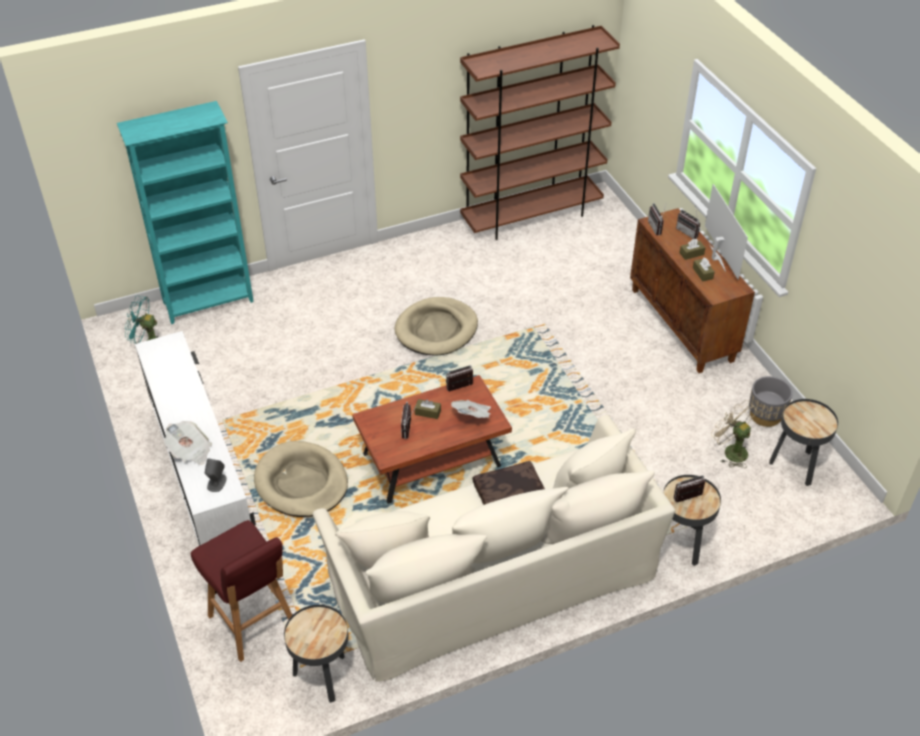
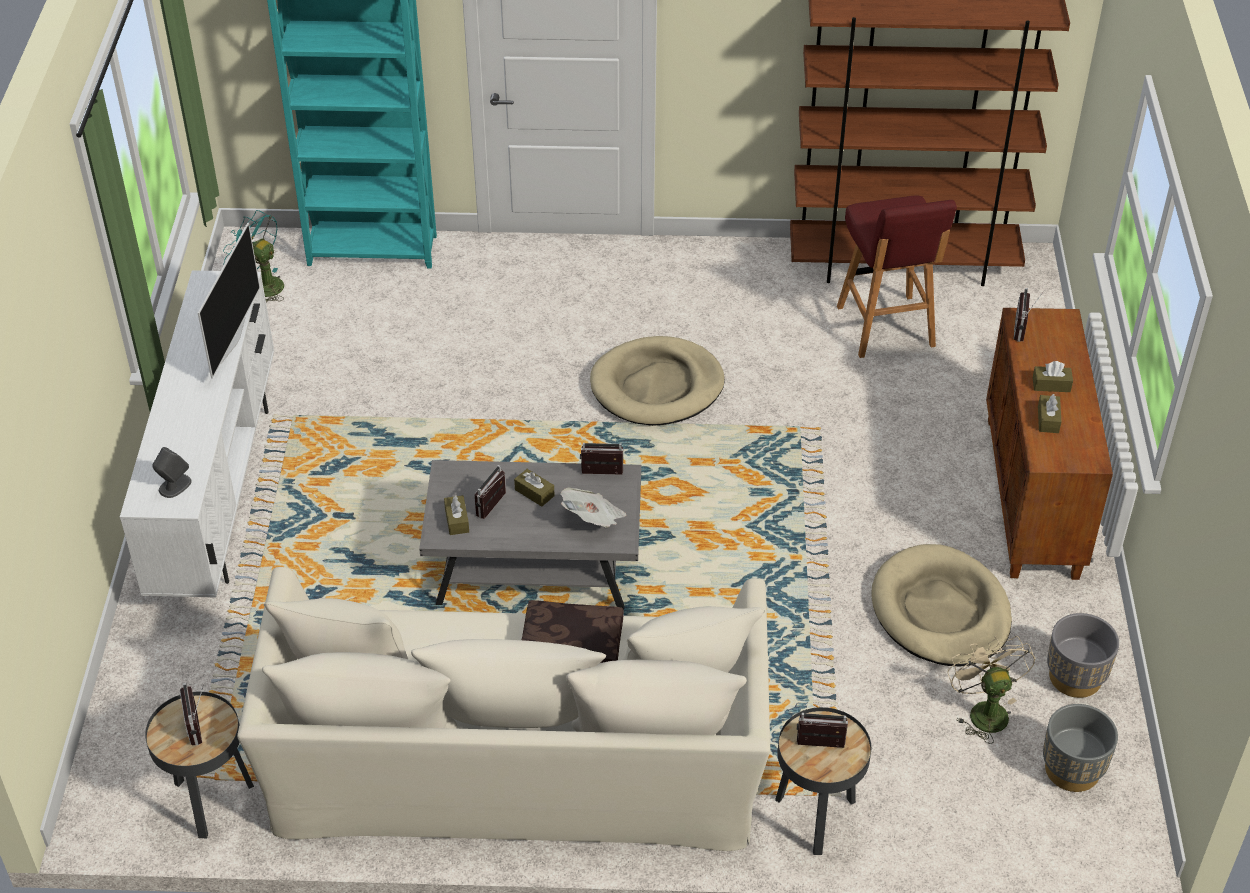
camera: 25 degrees right, 0 degrees up
(190, 451) = (169, 433): newspaper -> none
(253, 623) = (168, 697): red stool -> red stool (886, 328)
(301, 483) = (342, 535): beige dog bed -> beige dog bed (940, 611)
(392, 445) = (457, 520): none -> brown tissue box
(432, 460) = (534, 567): brown coffee table -> grey coffee table
(689, 232) = (1070, 350): radio -> radio (200, 726)
(716, 258) = (1086, 403): television -> television (232, 340)
(795, 466) = (1072, 769): black side table -> grey planter

